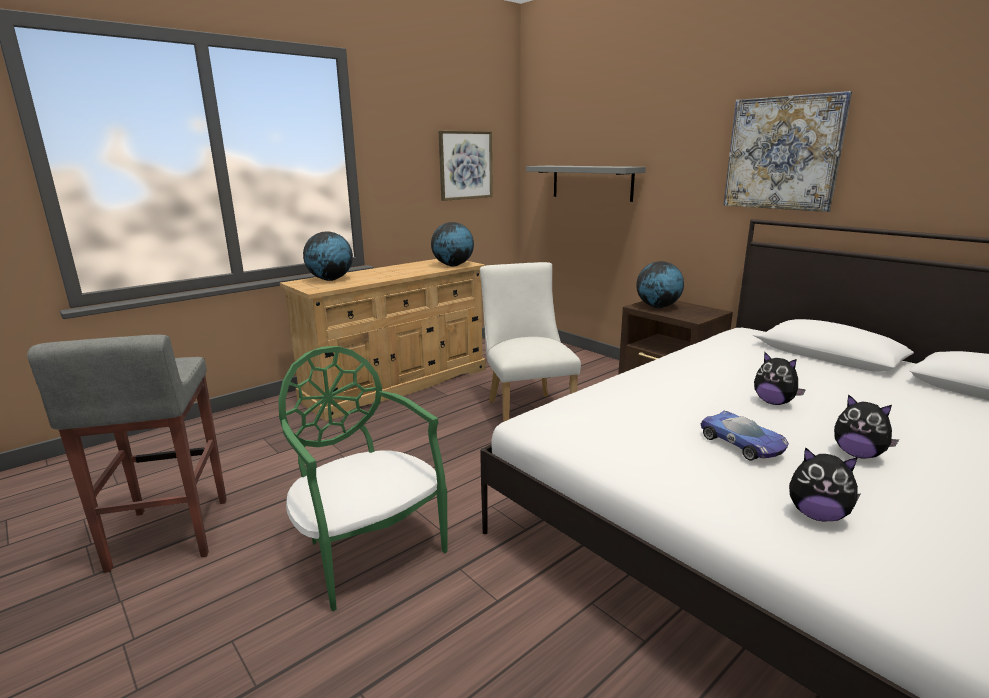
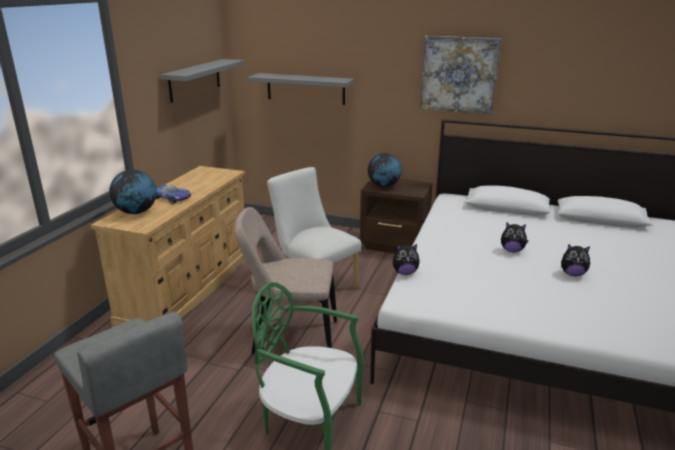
camera: 30 degrees left, 5 degrees up
(444, 455) = (290, 338): none -> beige chair
(453, 265) = (220, 176): globe -> none
(465, 165) = (195, 80): picture -> grey shelf
(743, 443) = (523, 283): toy car -> toy car (172, 198)
(817, 515) = (584, 314): plush toy -> plush toy (405, 273)

